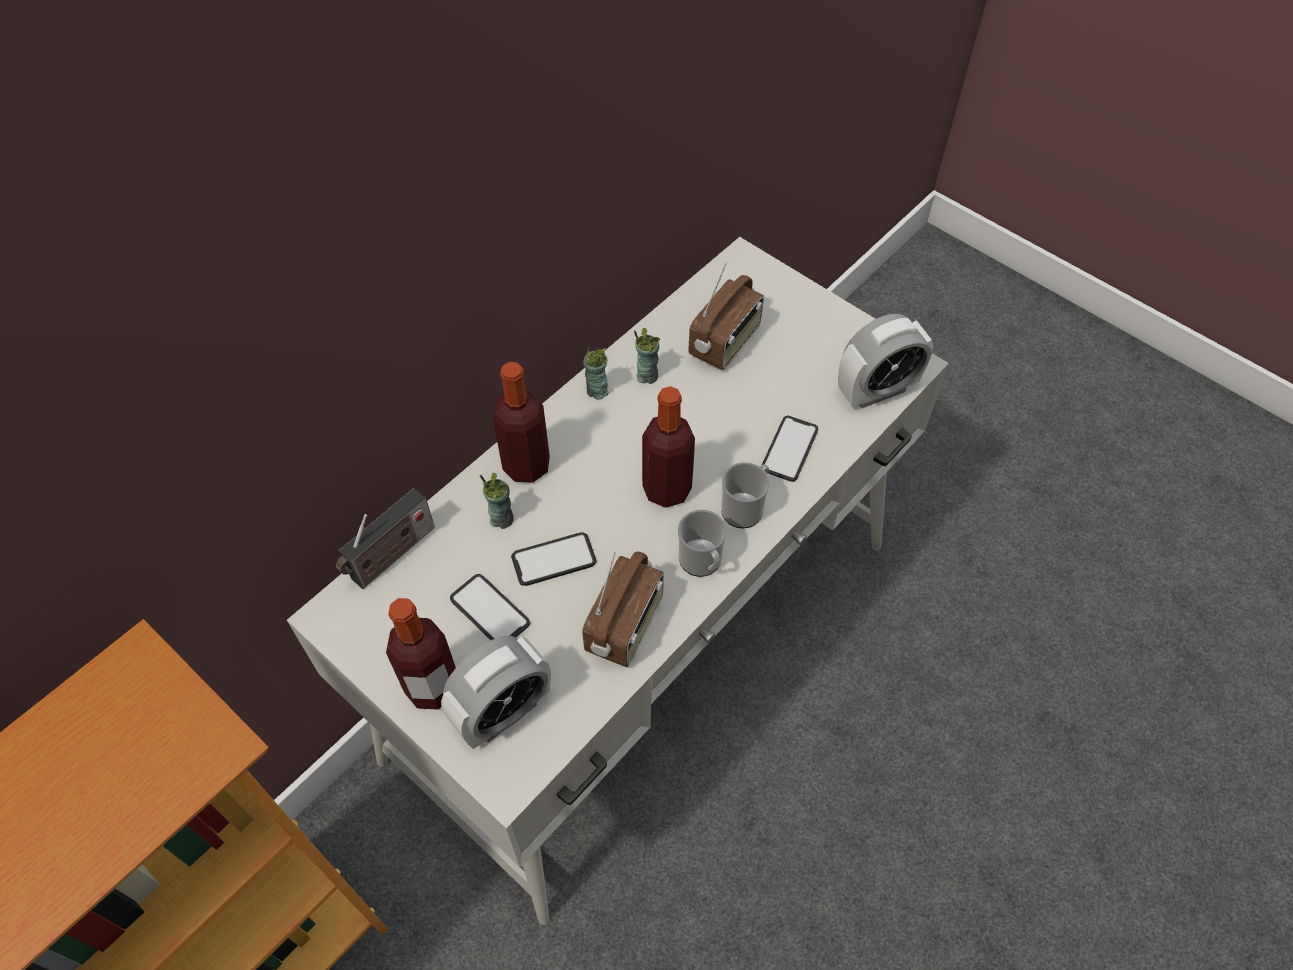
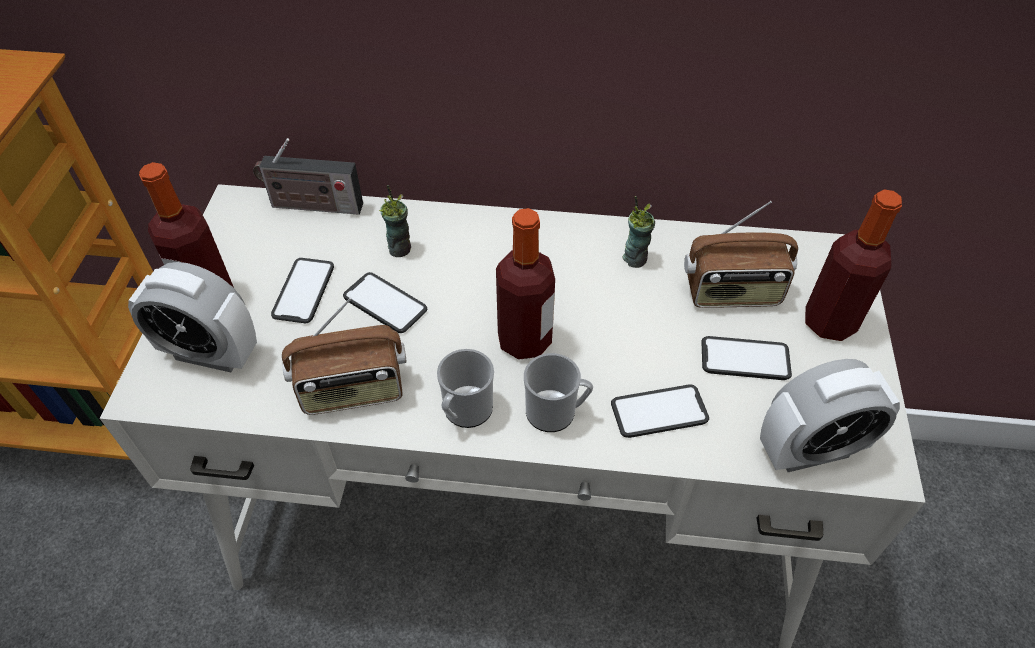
camera: 55 degrees right, 5 degrees down
(526, 465) = (465, 234): bottle -> bottle (829, 322)
(597, 391) = (584, 235): cup -> none
(785, 374) = (745, 359): none -> phone
(876, 391) = (810, 450): alarm clock -> alarm clock turned 45 degrees counterclockwise

